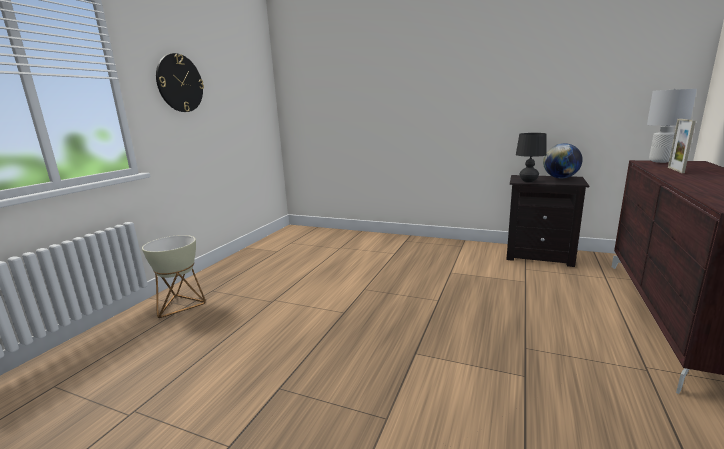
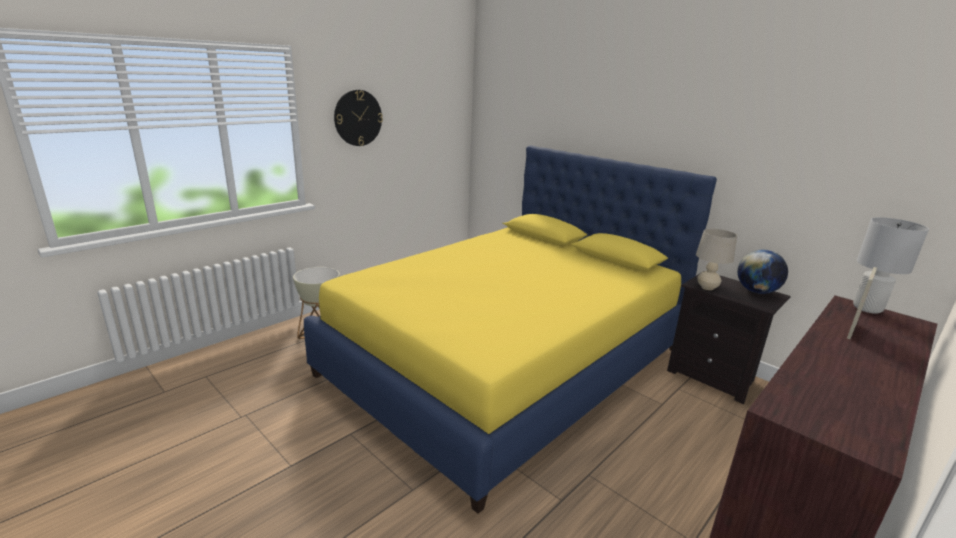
camera: 20 degrees right, 5 degrees up
(383, 284) = (508, 361): none -> yellow bed
(528, 181) = (707, 287): black table lamp -> beige table lamp

